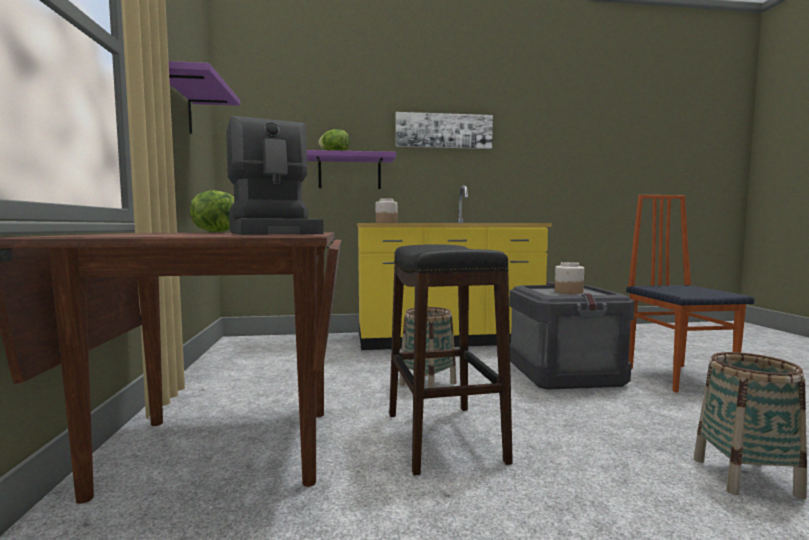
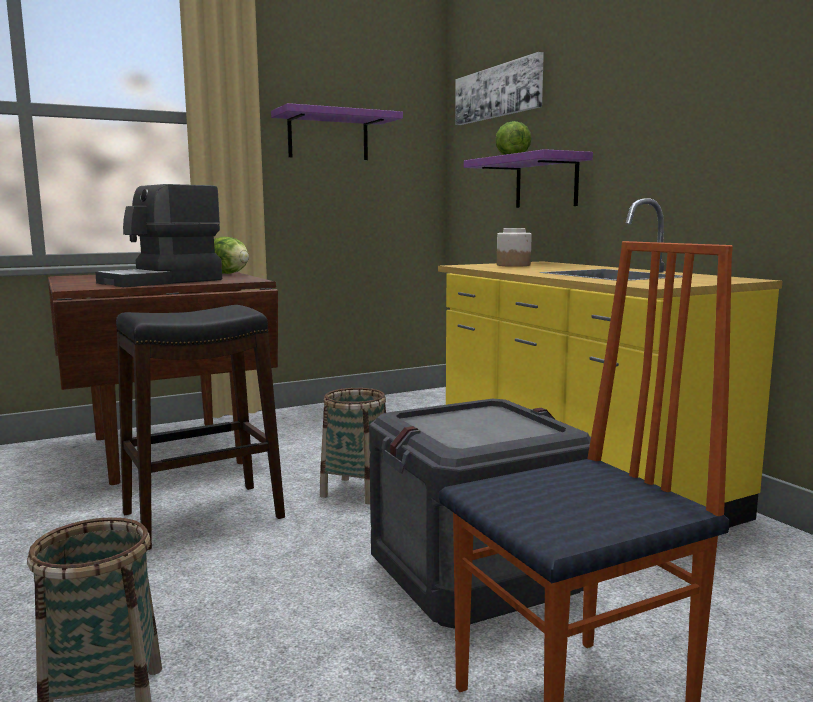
camera: 70 degrees right, 5 degrees up
(443, 131) = (666, 87): picture -> picture (498, 92)
(568, 292) = (483, 427): jar -> none

